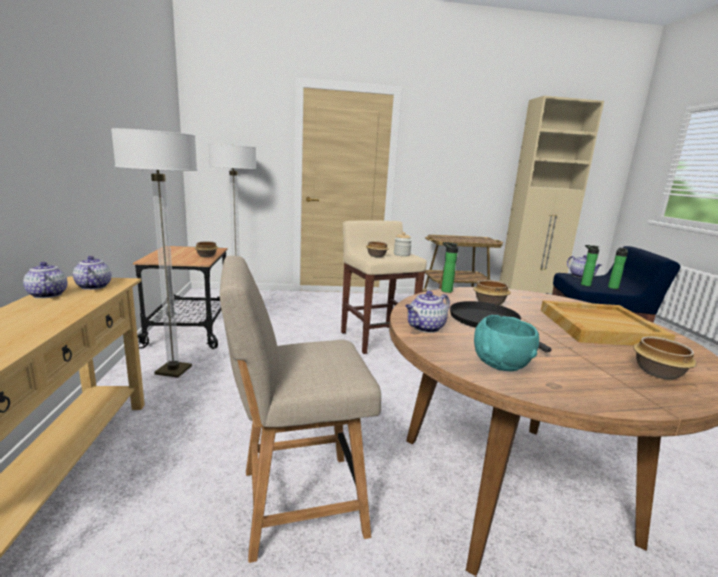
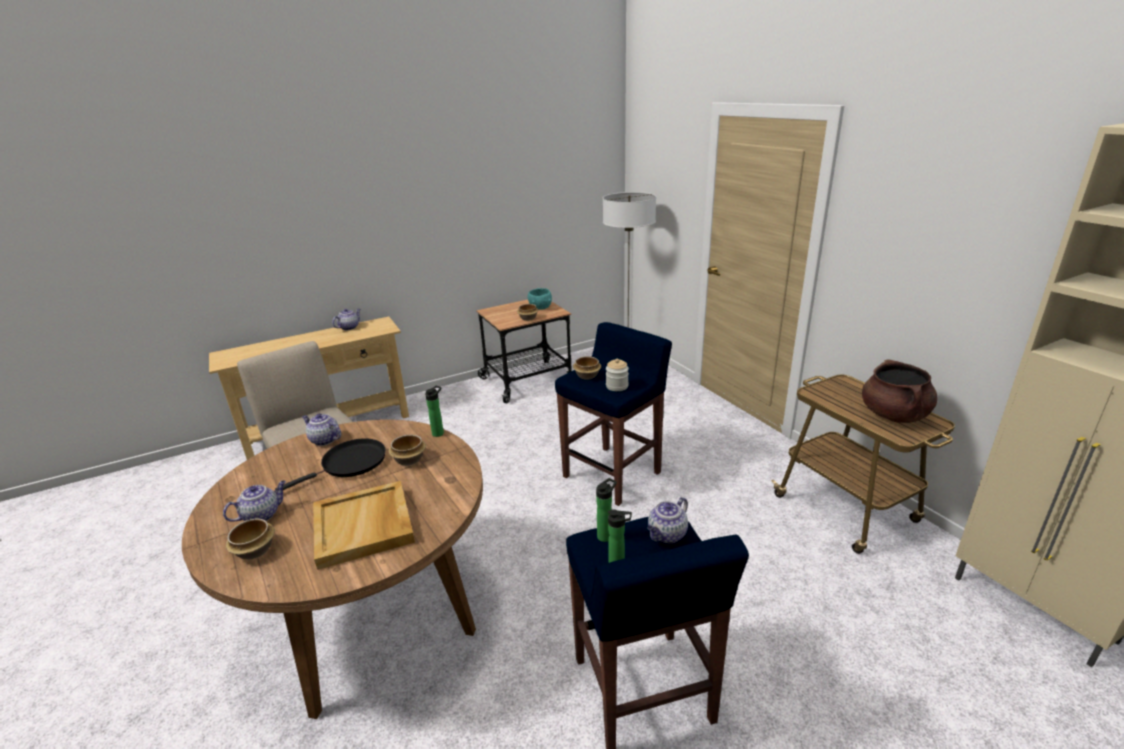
camera: 70 degrees right, 10 degrees up
(93, 286) = (372, 329): teapot -> teapot (262, 515)
(173, 370) = (459, 405): floor lamp -> none
(376, 338) = (613, 474): beige stool -> blue stool
(474, 239) = (894, 415): none -> brown cooking pot
(500, 366) = (257, 477): turquoise bowl -> turquoise bowl (540, 308)

